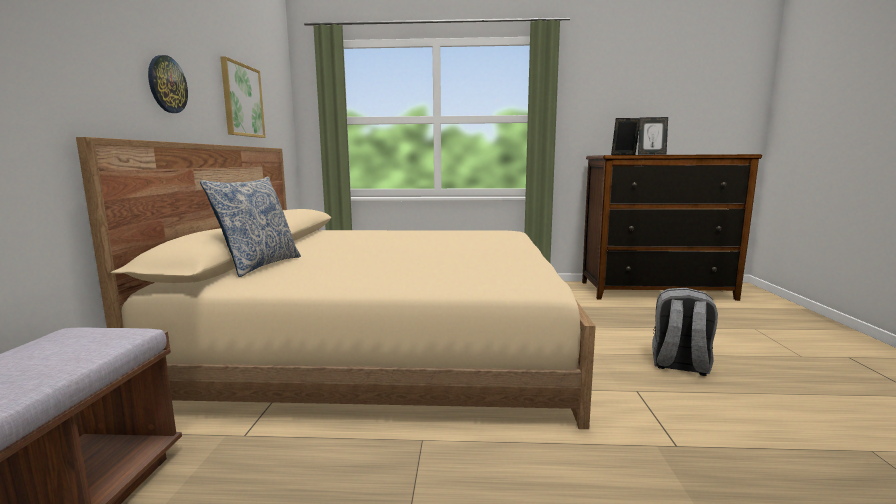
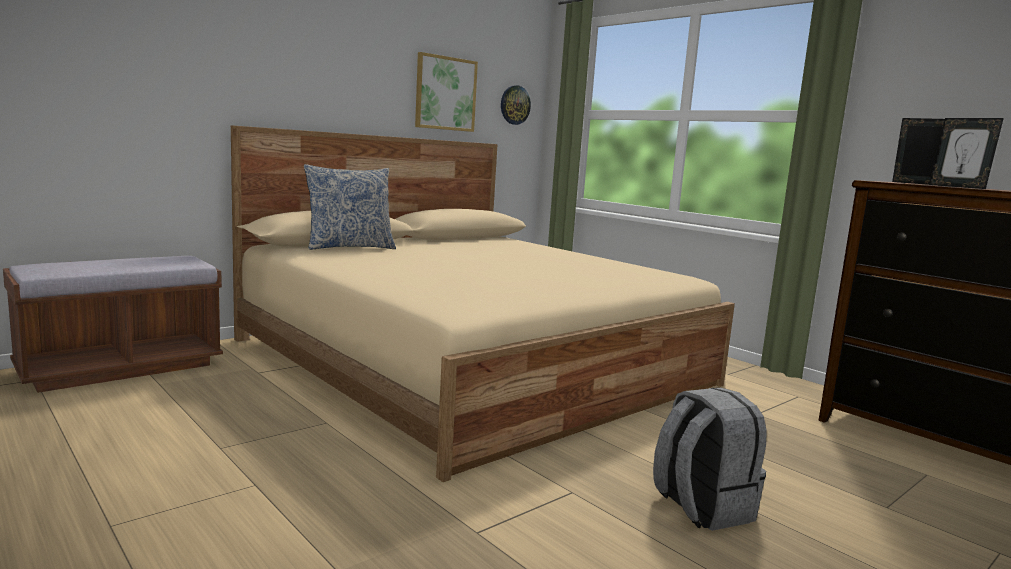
camera: 45 degrees right, 0 degrees up
(167, 84) = (338, 83): wall clock -> wall clock (514, 105)

